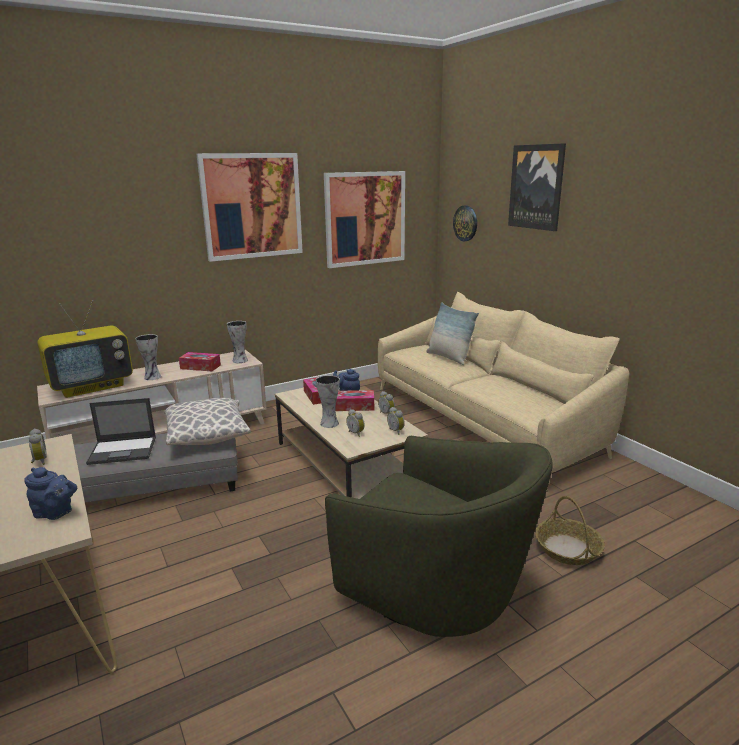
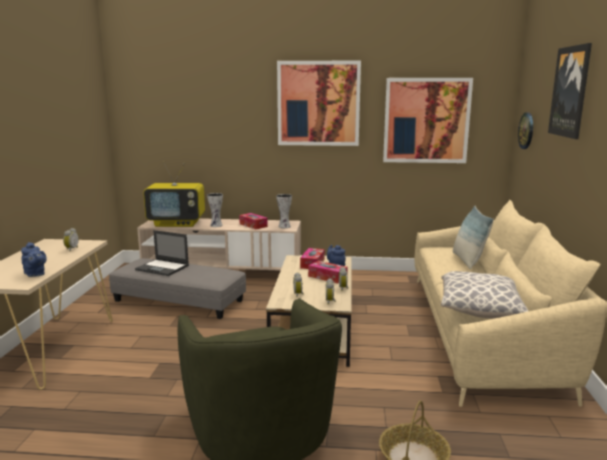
camera: 35 degrees right, 5 degrees down
(207, 436) = (218, 273): pillow -> pillow (480, 310)
(329, 423) = (290, 283): vase -> none

